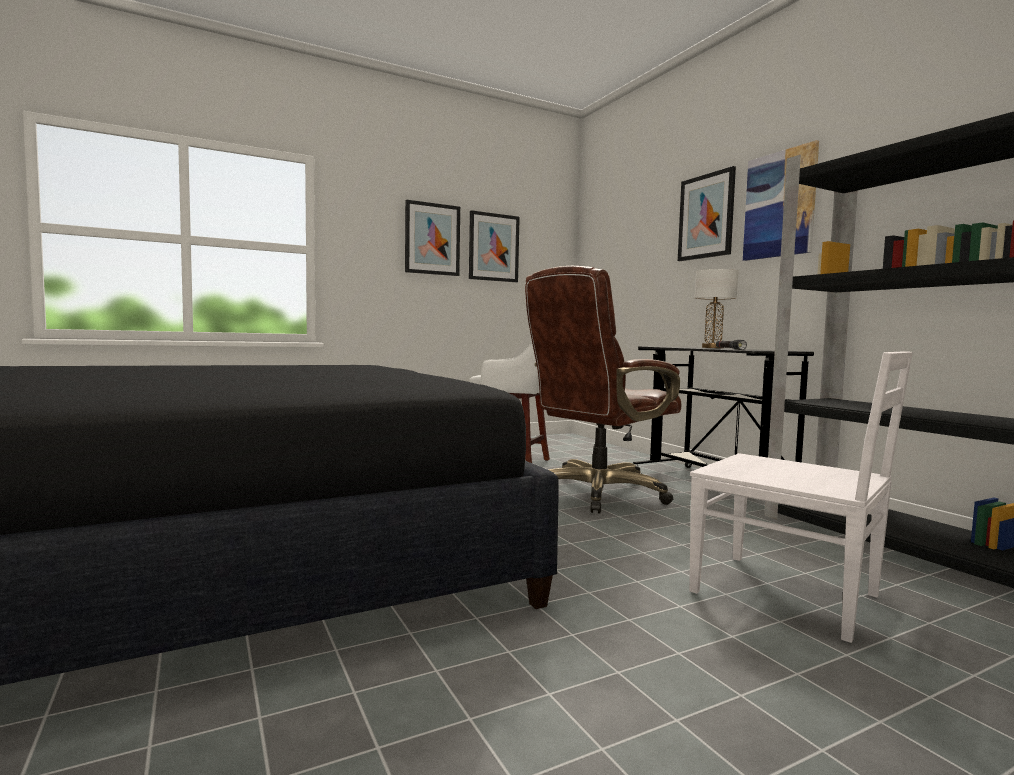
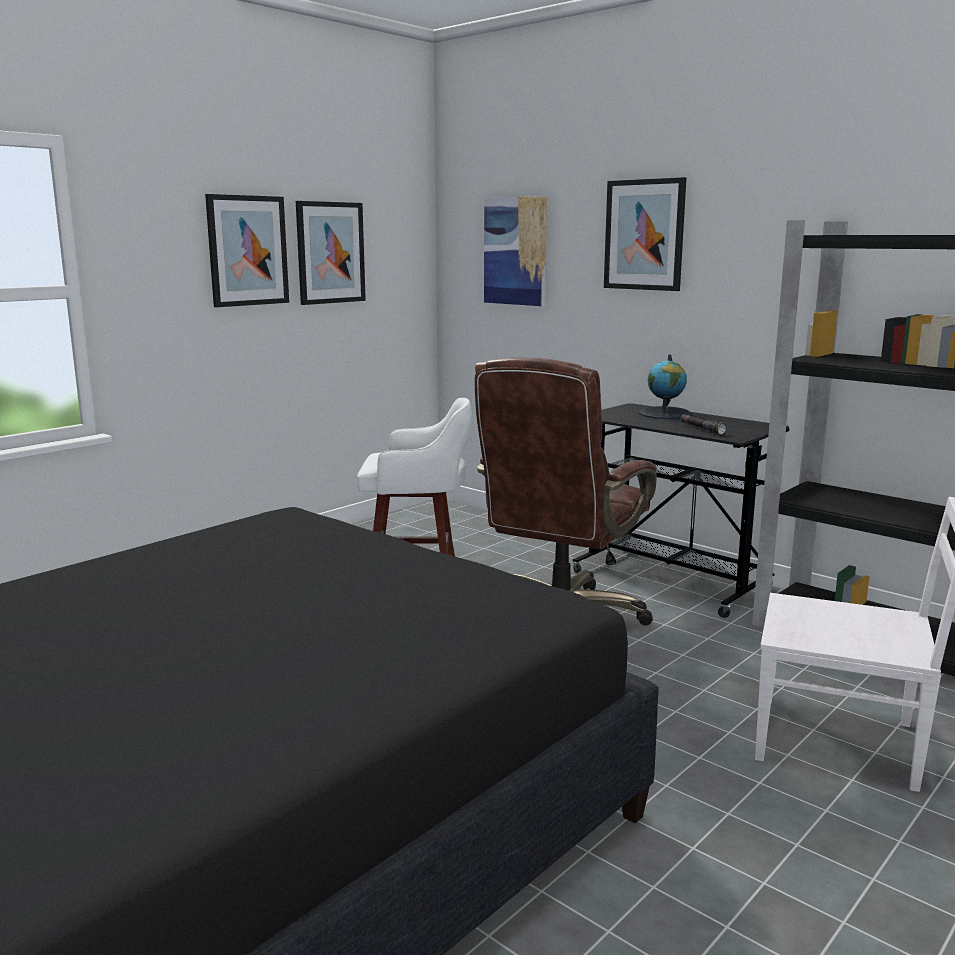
camera: 20 degrees left, 10 degrees up
(712, 347) = (665, 414): table lamp -> globe
(779, 204) = (746, 240): picture -> picture (515, 251)

